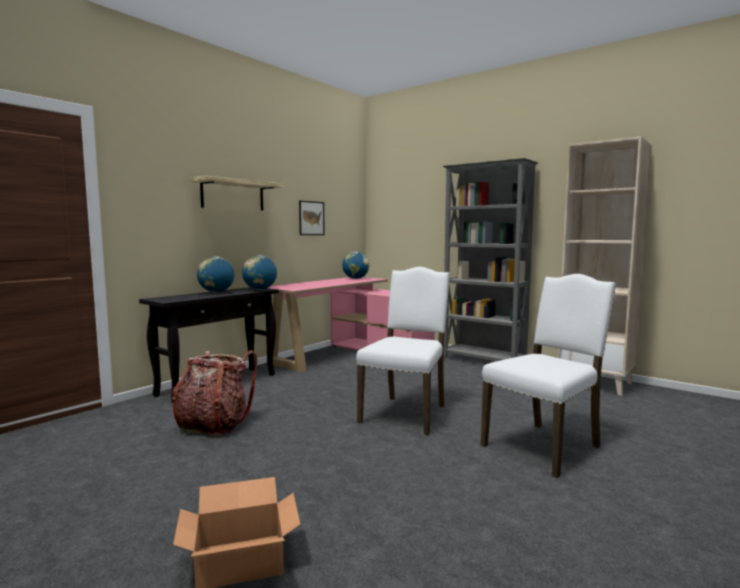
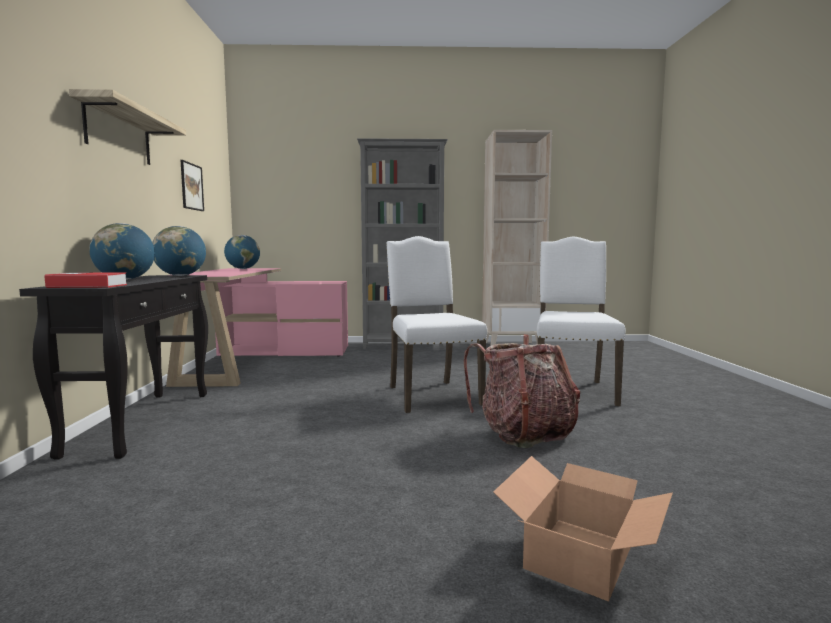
camera: 40 degrees left, 0 degrees up
(167, 299) = (88, 286): none -> book
(213, 425) = (245, 461): backpack -> backpack (523, 433)

